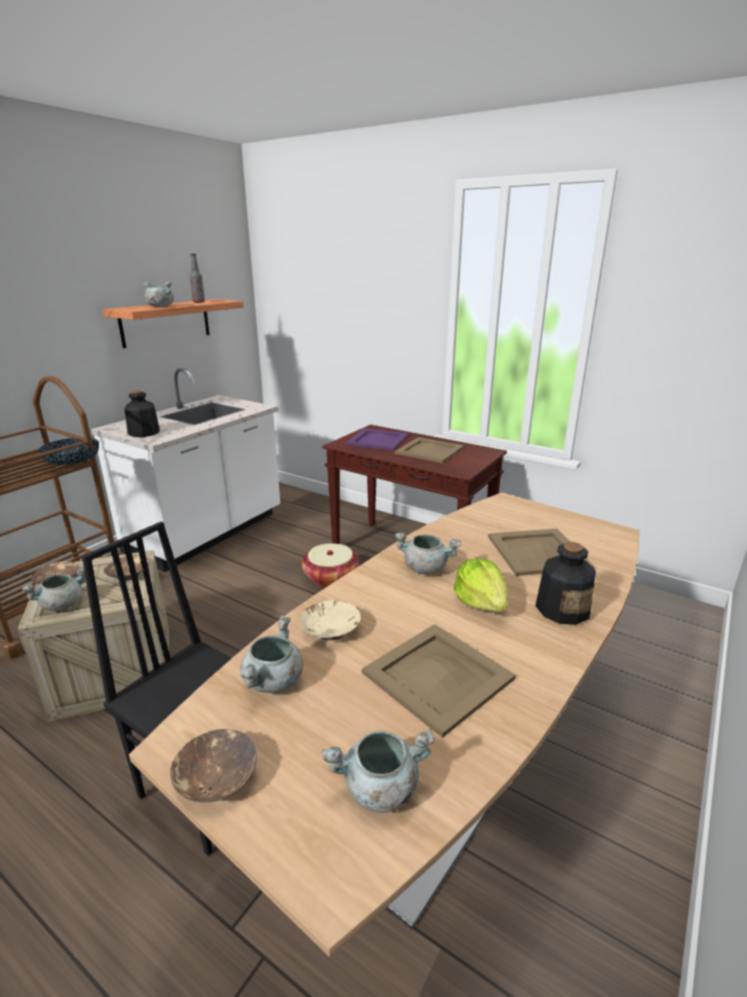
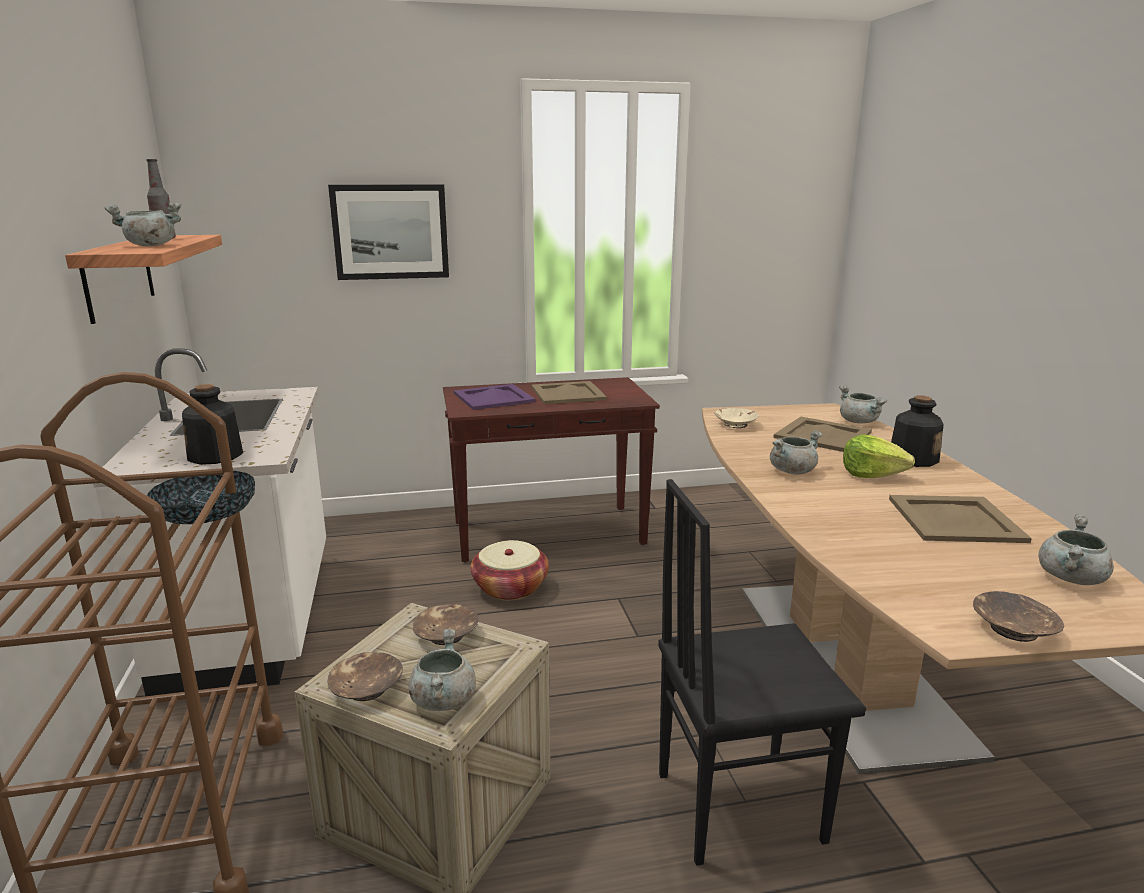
camera: 45 degrees left, 5 degrees down
(273, 682) = (901, 573): grey cooking pot -> grey cooking pot (859, 422)
(331, 629) = (844, 530): beige bowl -> beige bowl (735, 424)
(360, 305) = (390, 232): none -> picture

